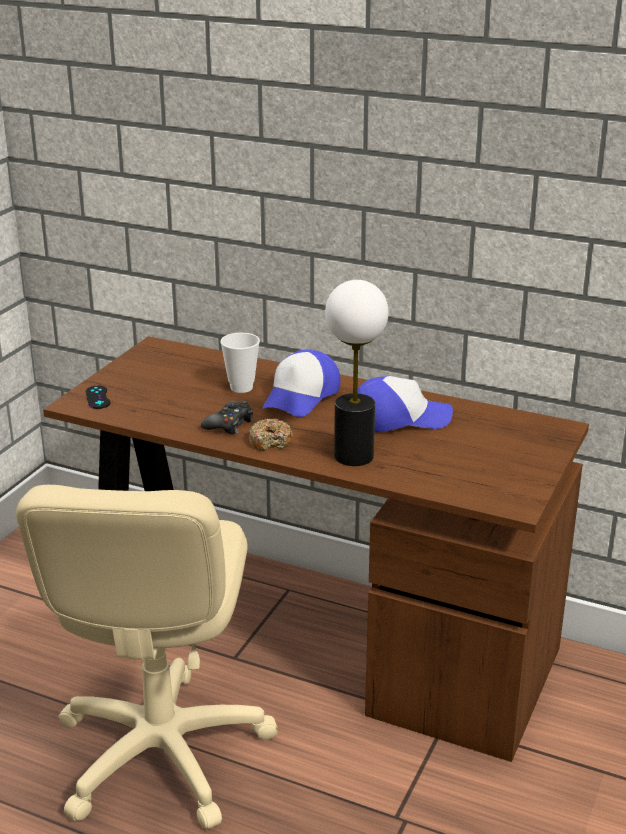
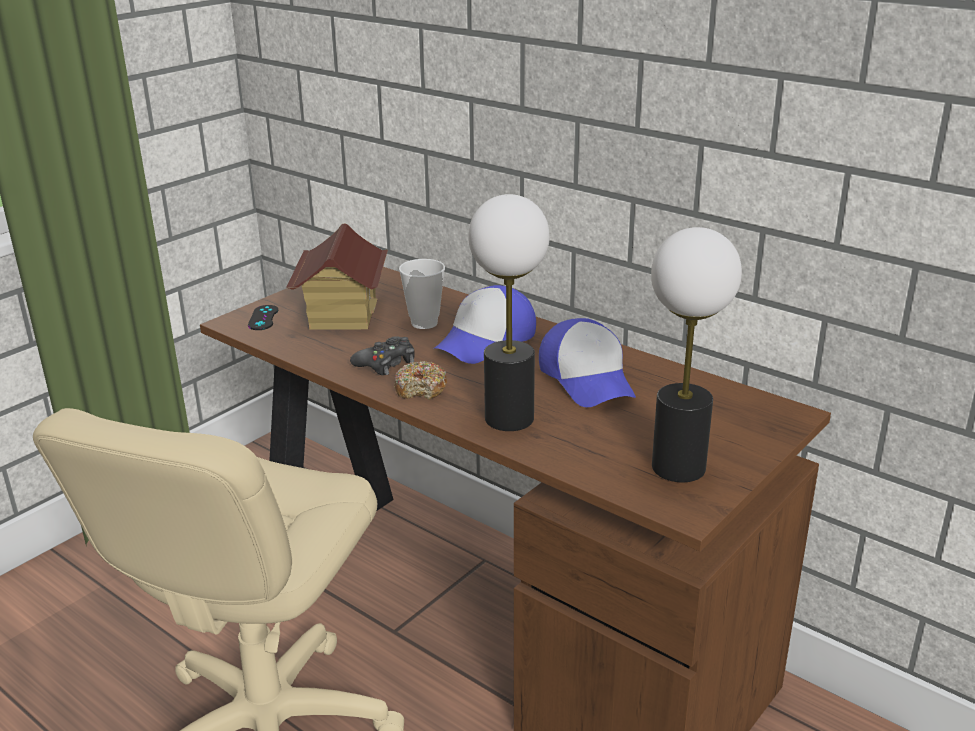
camera: 15 degrees right, 0 degrees up
(166, 387) = (342, 315): none -> toy house
(399, 418) = (588, 379): cap -> cap turned 60 degrees clockwise
(497, 476) = (678, 467): none -> table lamp

